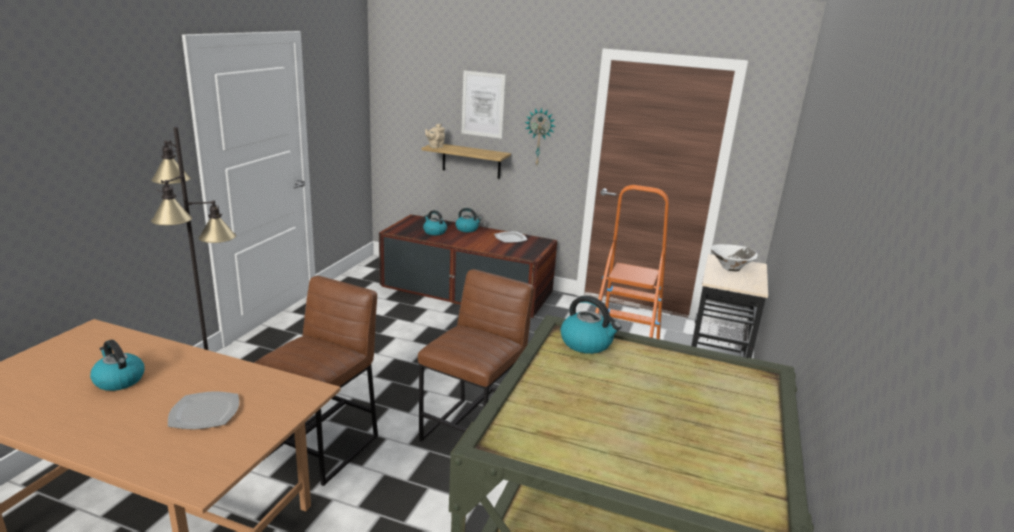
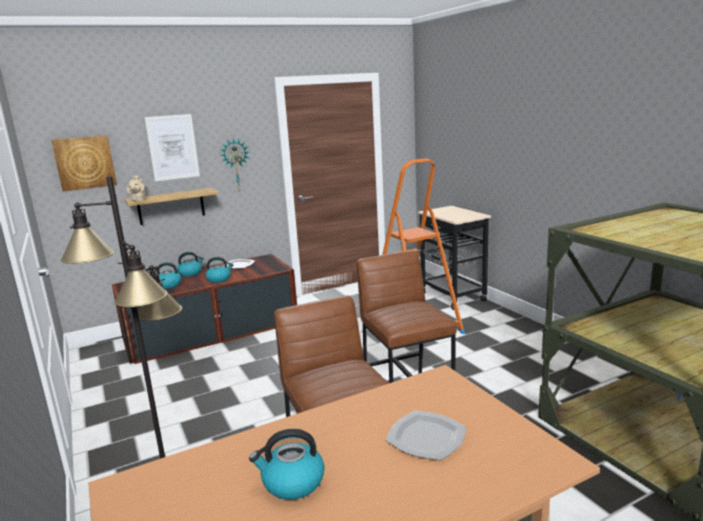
camera: 45 degrees left, 5 degrees down
(410, 102) = (85, 162): none -> picture
(587, 343) = (602, 227): kettle -> kettle (219, 279)
(730, 269) = (446, 212): white bowl -> none

